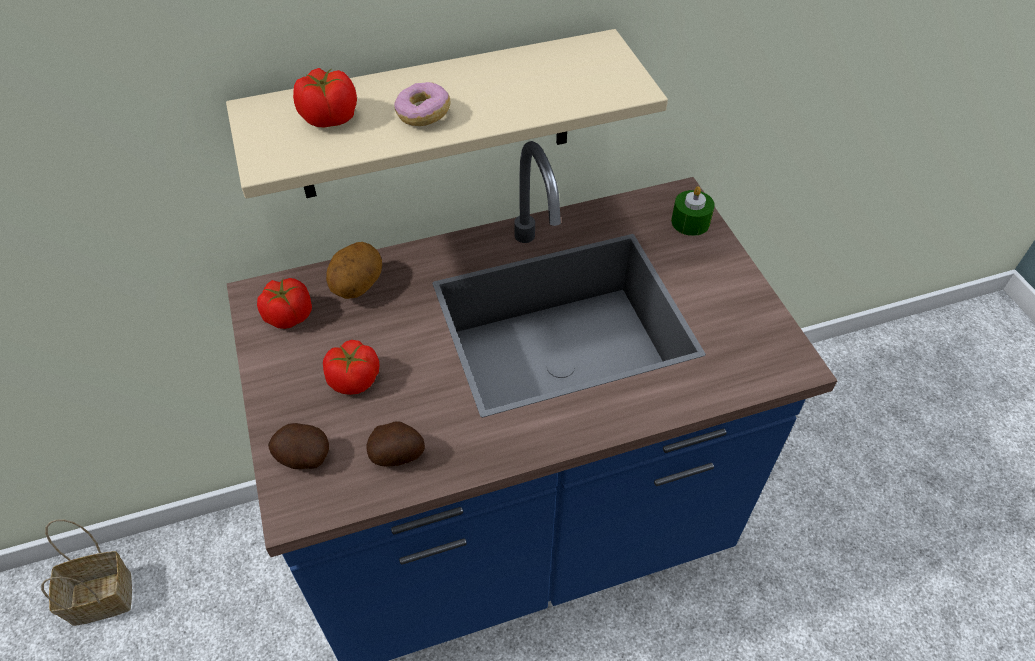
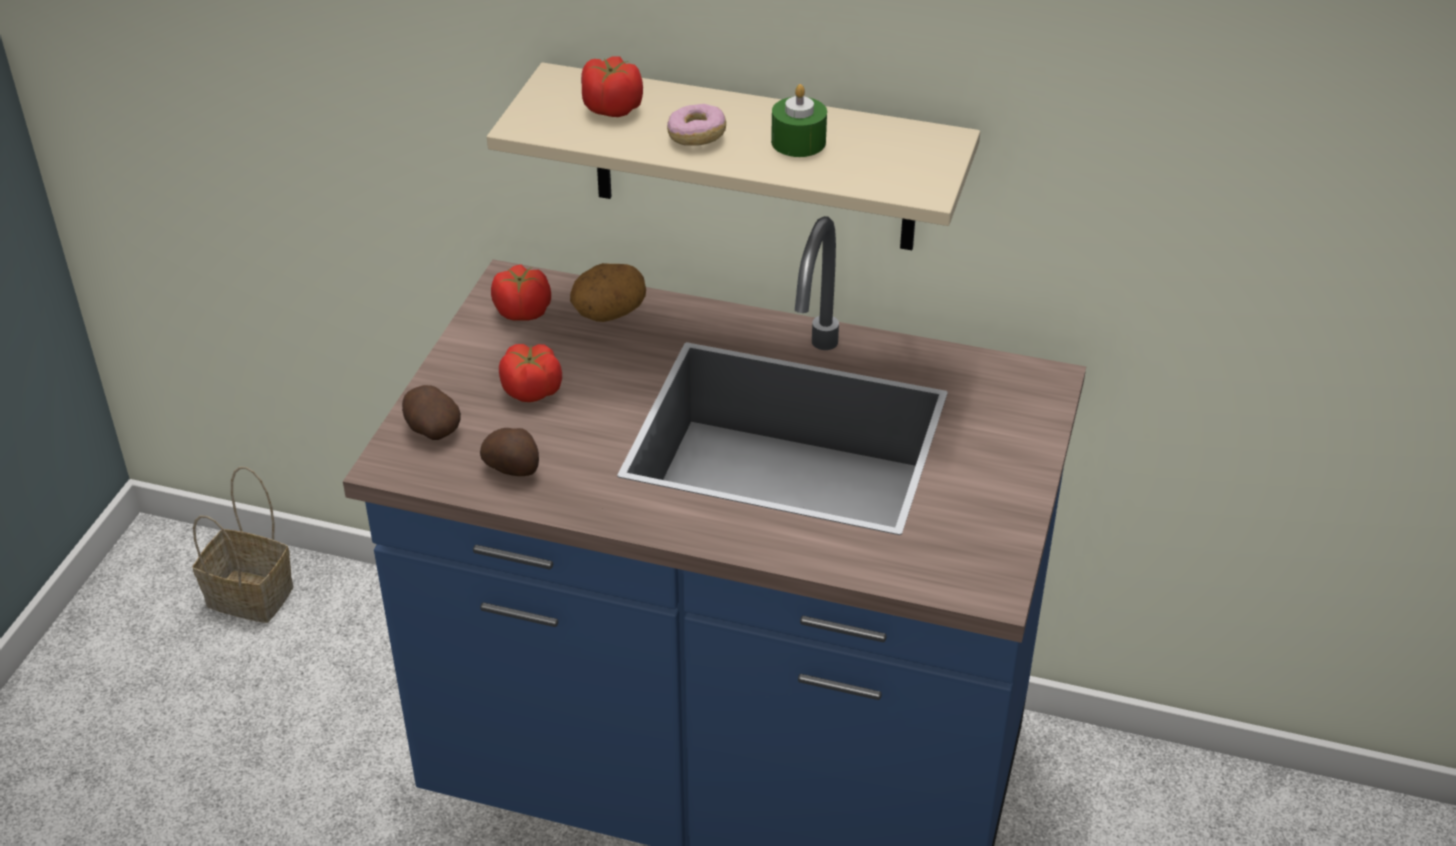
camera: 35 degrees right, 10 degrees down
(690, 222) = (1028, 408): green candle -> green candle (798, 142)

